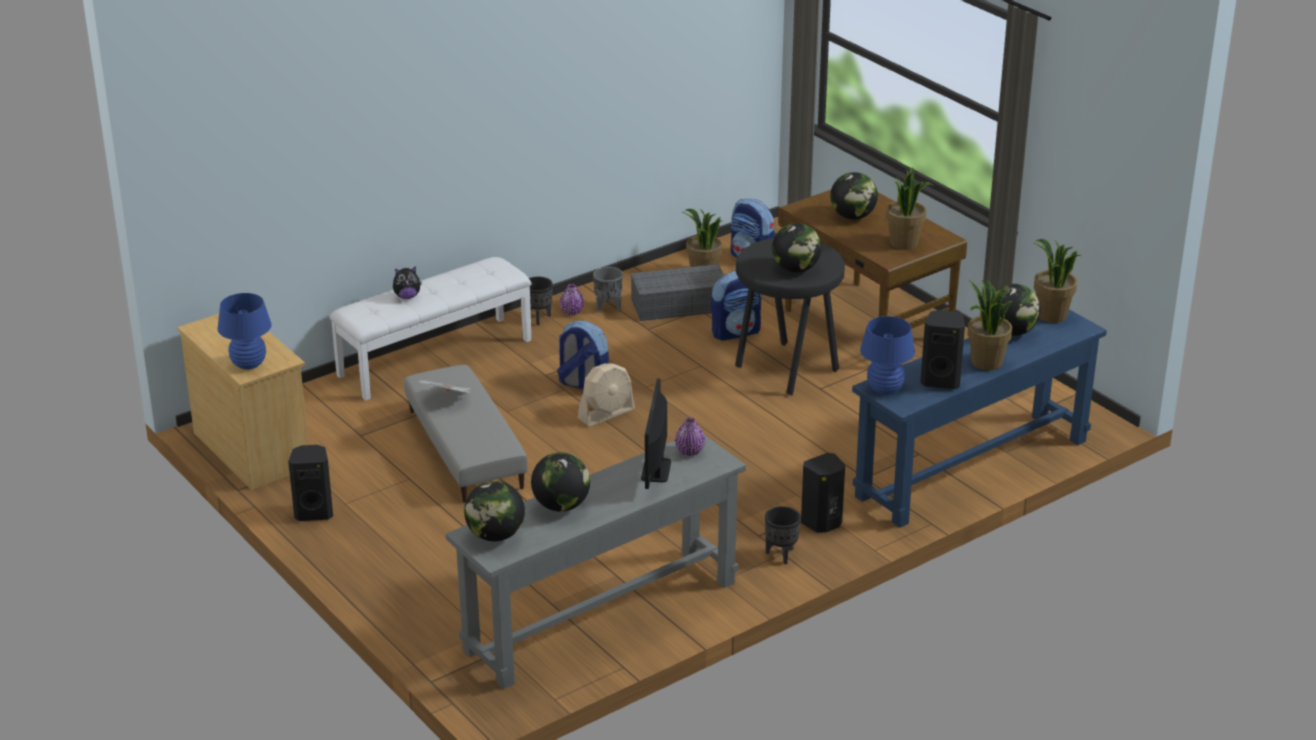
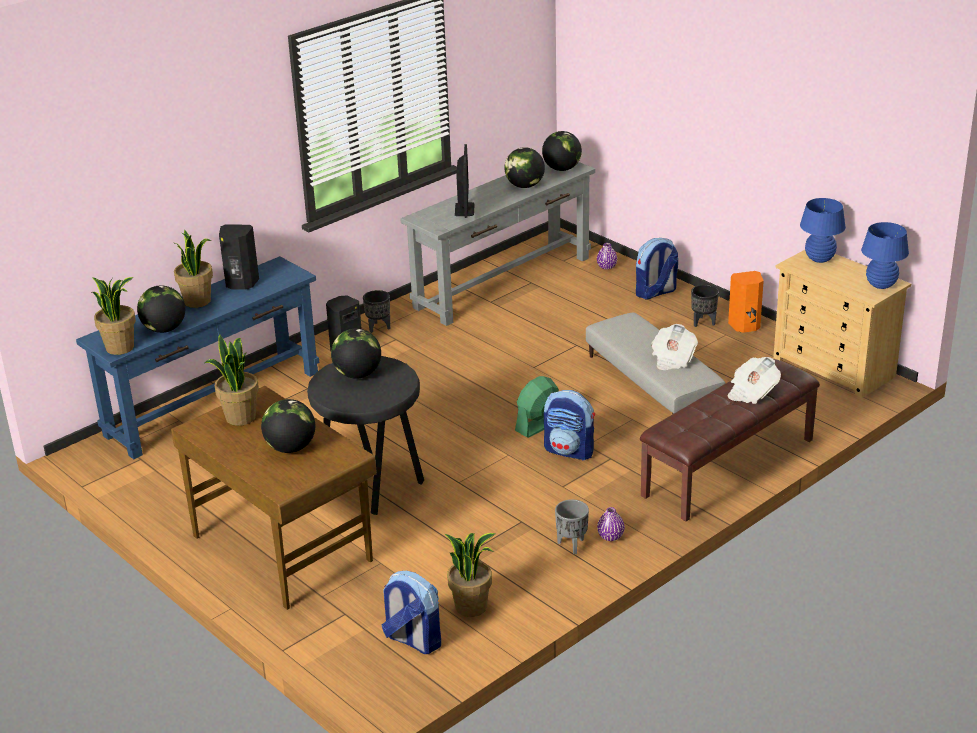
camera: 175 degrees right, 0 degrees up
(314, 512) = (745, 326): black speaker -> orange speaker
(407, 296) = (751, 392): plush toy -> newspaper
(435, 357) = (729, 468): white bench -> brown bench
(538, 318) = (644, 524): black planter -> black planter (703, 322)
(606, 414) = (539, 424): beige fan -> green fan
(680, 304) = (492, 558): grey storage box -> none
(689, 451) = (442, 222): purple vase -> purple vase (606, 267)
(736, 332) = (426, 526): backpack -> backpack (655, 293)
(884, 389) = (289, 274): blue table lamp -> blue table lamp (881, 285)

